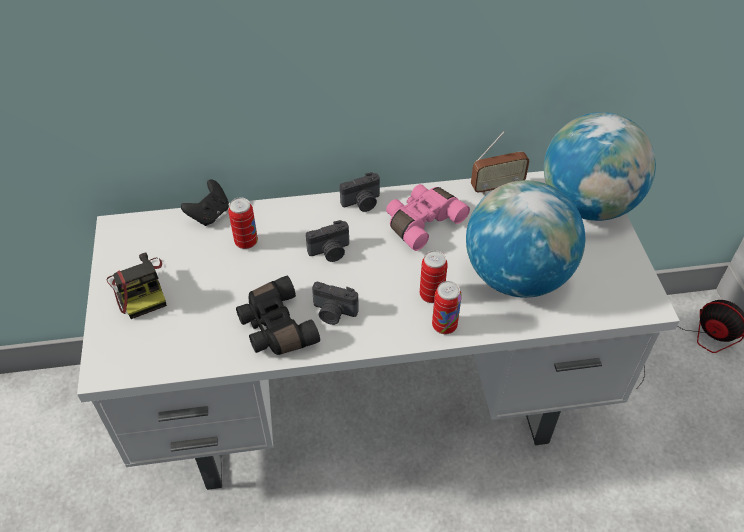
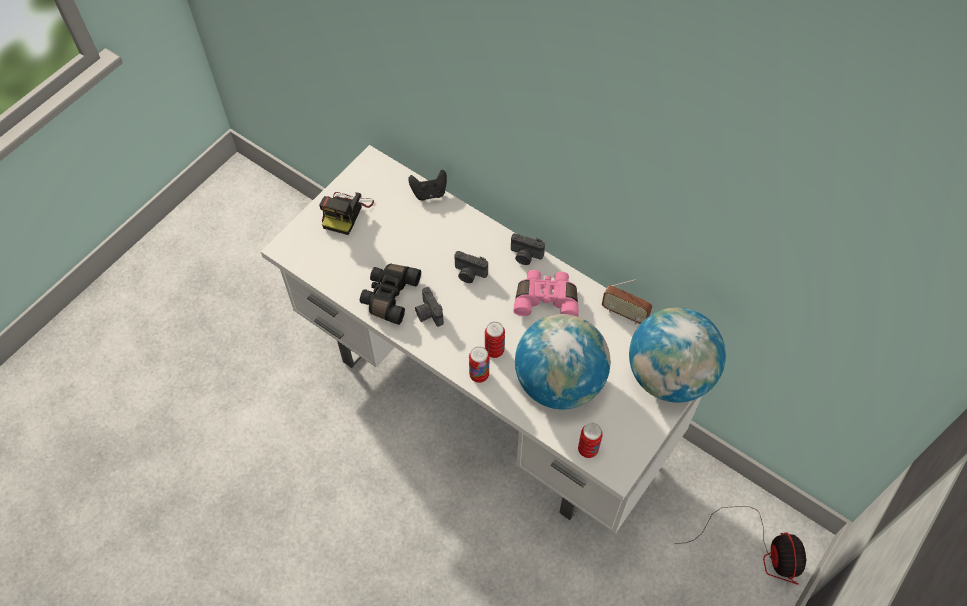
camera: 45 degrees right, 10 degrees up
(246, 242) = (430, 228): can -> can (588, 449)

